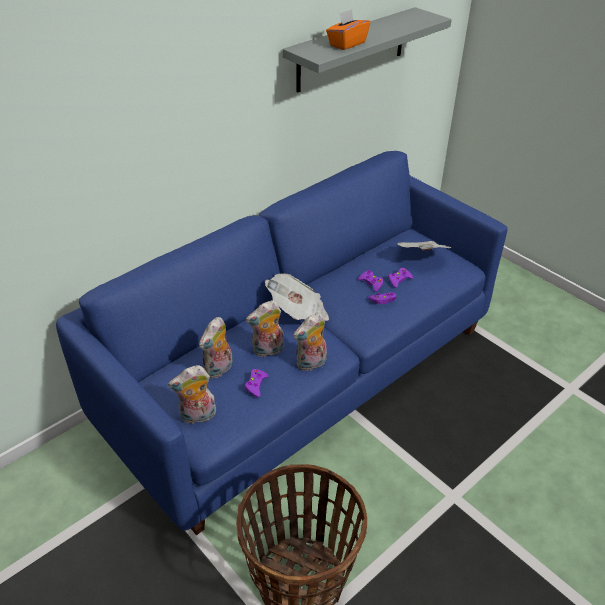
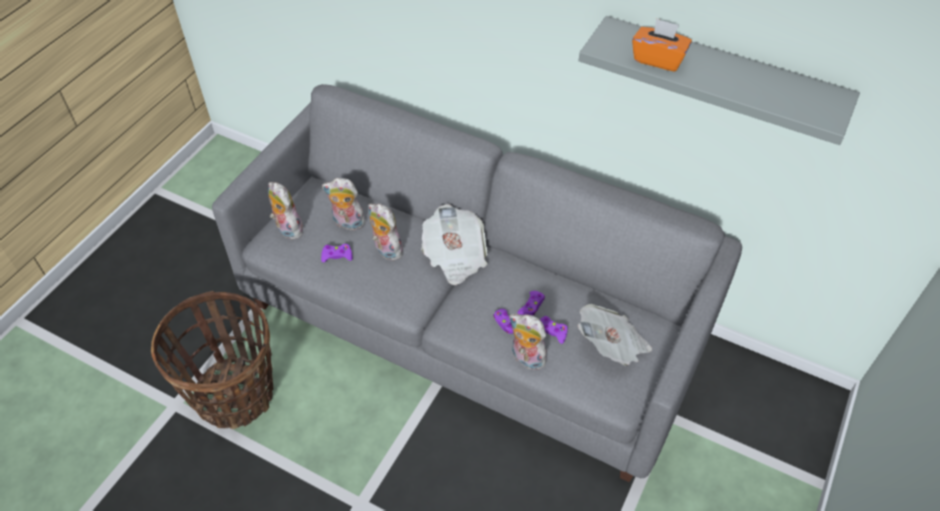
camera: 70 degrees right, 10 degrees up
(302, 374) = (471, 323): blue sofa -> grey sofa
(311, 364) = (382, 289): plush toy -> plush toy (526, 359)

